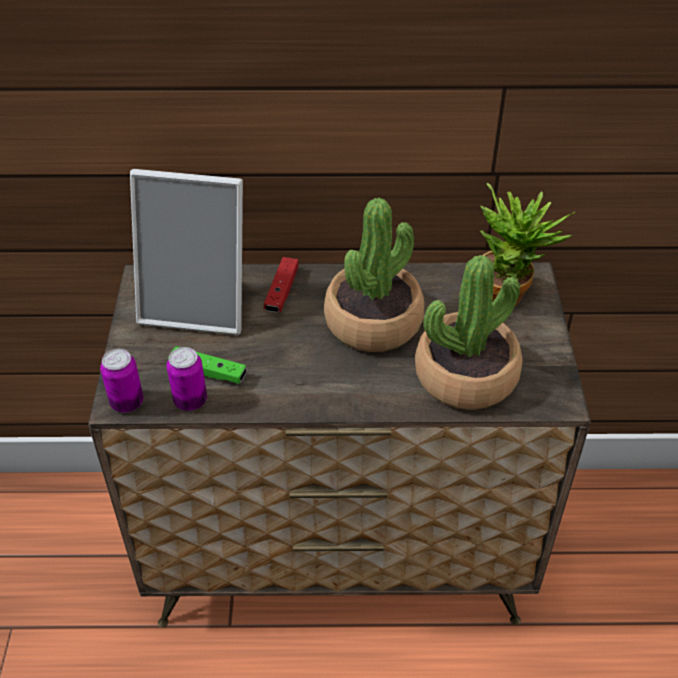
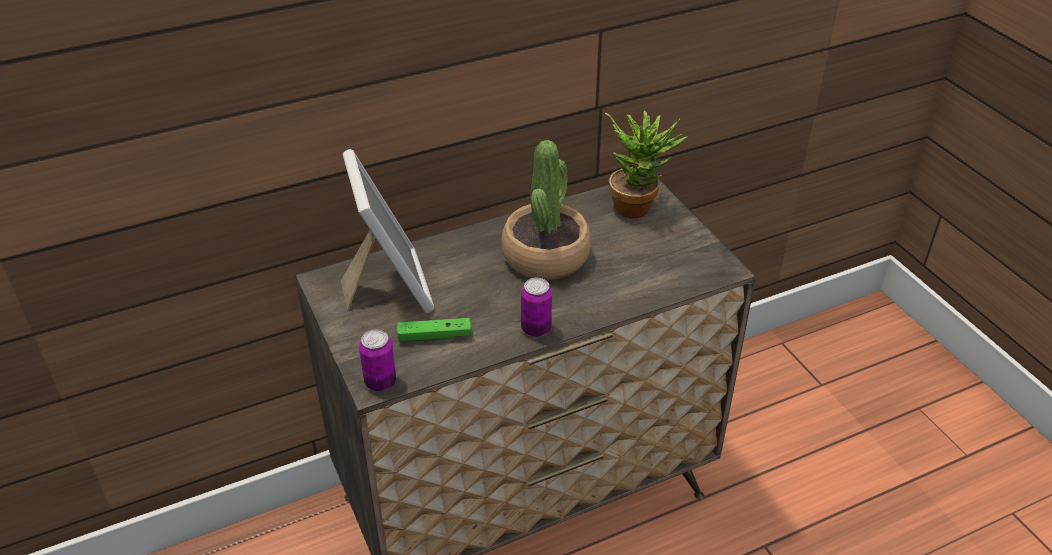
camera: 25 degrees left, 5 degrees down
(190, 401) = (435, 363): can -> can (536, 329)
(199, 304) = (387, 287): picture frame -> picture frame turned 90 degrees counterclockwise
(282, 291) = (453, 255): red game controller -> none
(465, 375) = (644, 273): potted plant -> none

